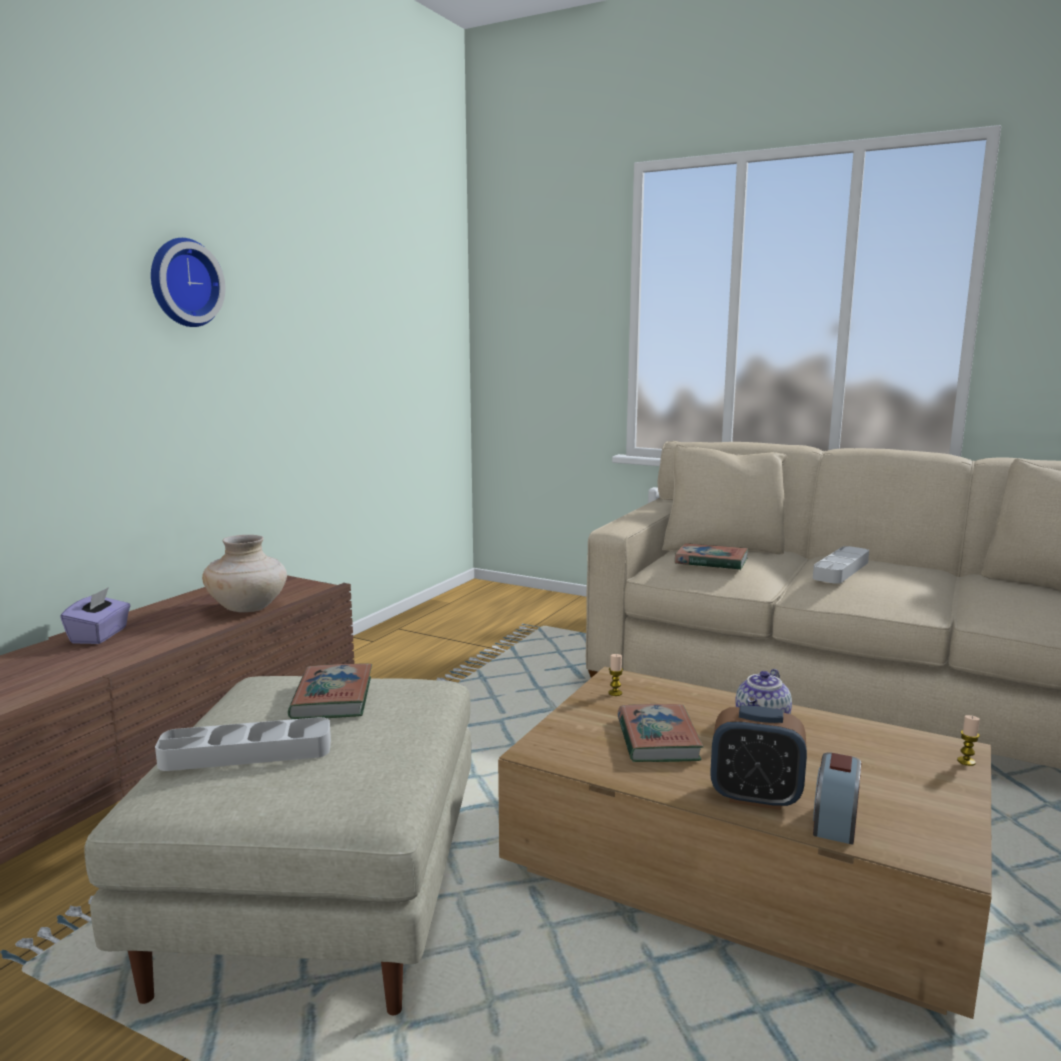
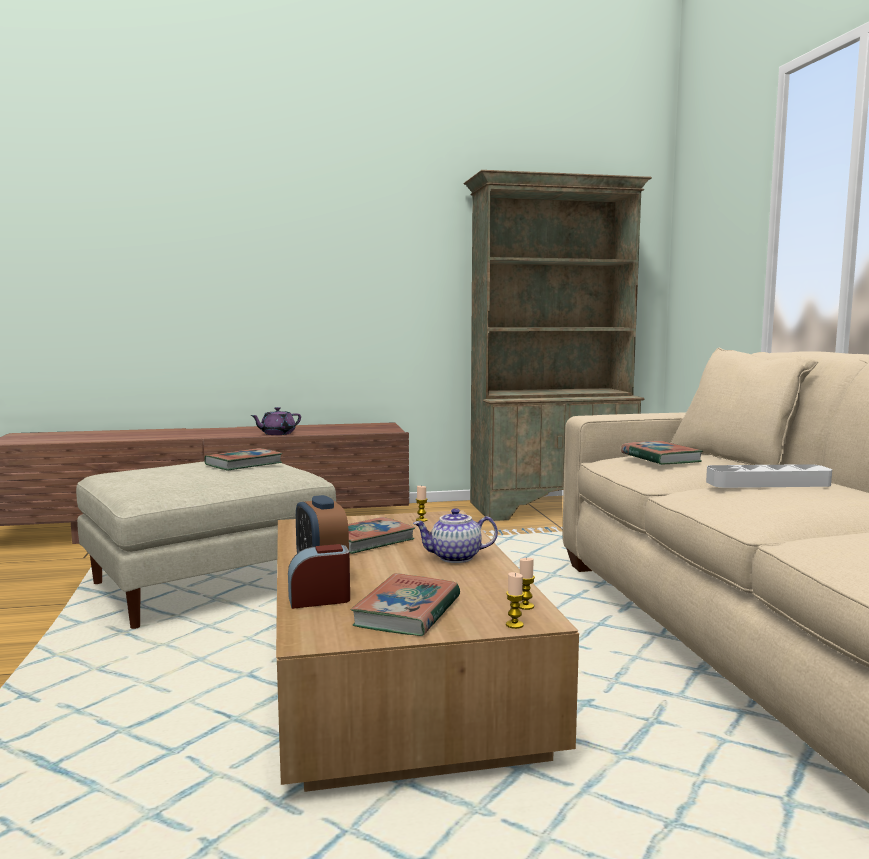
camera: 50 degrees right, 5 degrees down
(100, 635) = (251, 429): purple tissue box -> none
(174, 632) = (277, 434): none -> purple teapot
(183, 283) = (353, 221): wall clock -> none
(246, 753) = (161, 468): grey tray -> none
(248, 608) = (334, 433): beige vase -> none
(431, 626) = (551, 507): none -> green bookcase
(904, 792) = (407, 612): none -> book
(923, 742) = (525, 606): none -> candle

